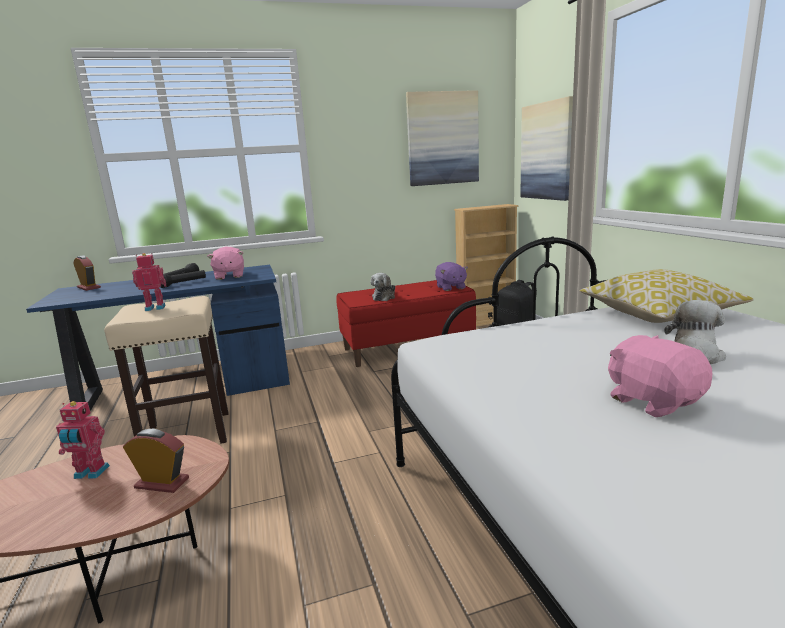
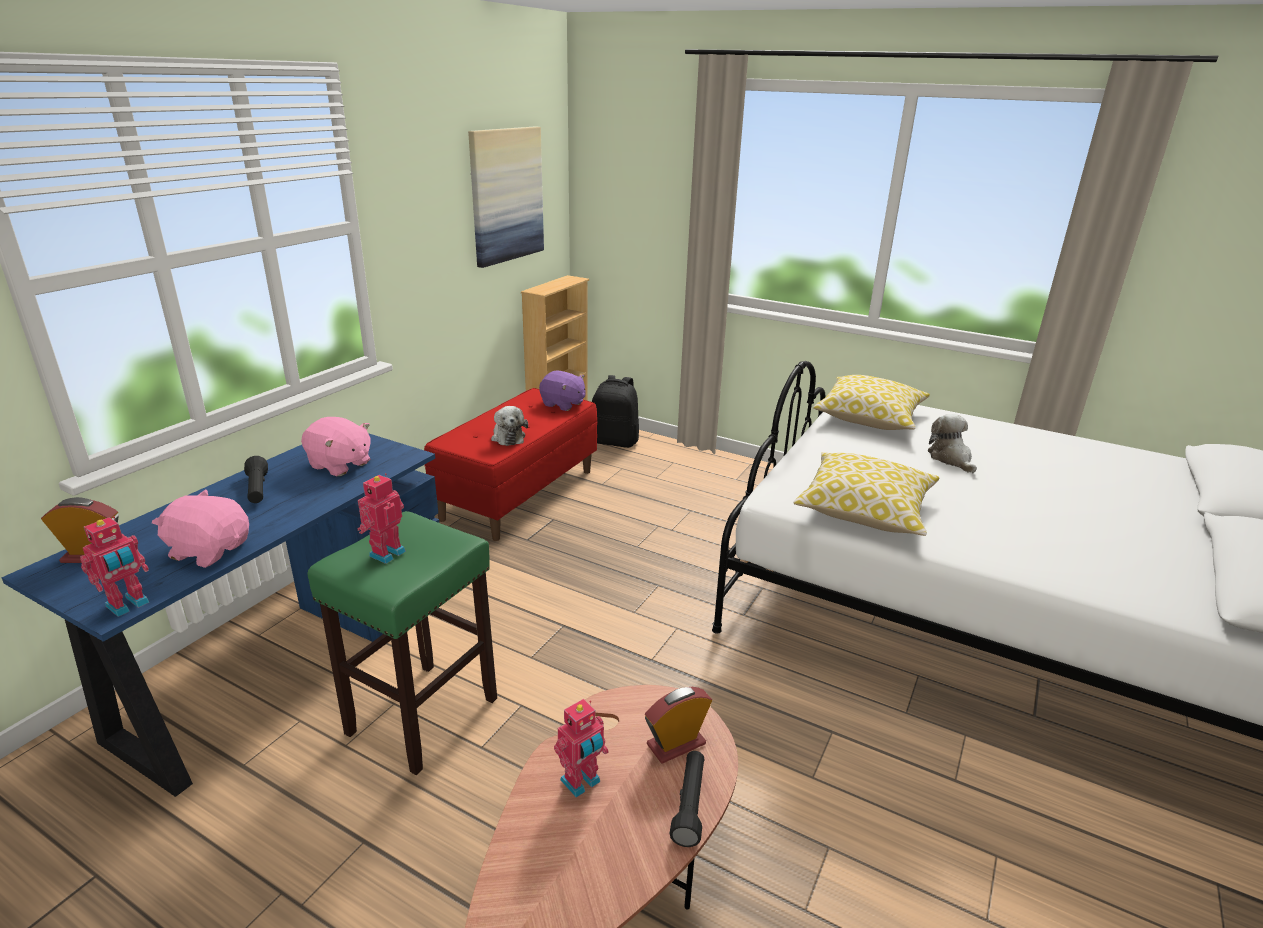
camera: 45 degrees left, 10 degrees up
(53, 303) = (129, 605): none -> toy robot
(183, 284) = (297, 498): black flashlight -> black flashlight (689, 804)
(186, 434) = (422, 717): beige stool -> green stool
(493, 368) = (865, 510): none -> pillow
(546, 151) = (634, 216): picture -> none
(653, 401) = (986, 505): pink plush toy -> pink plush toy (210, 550)

